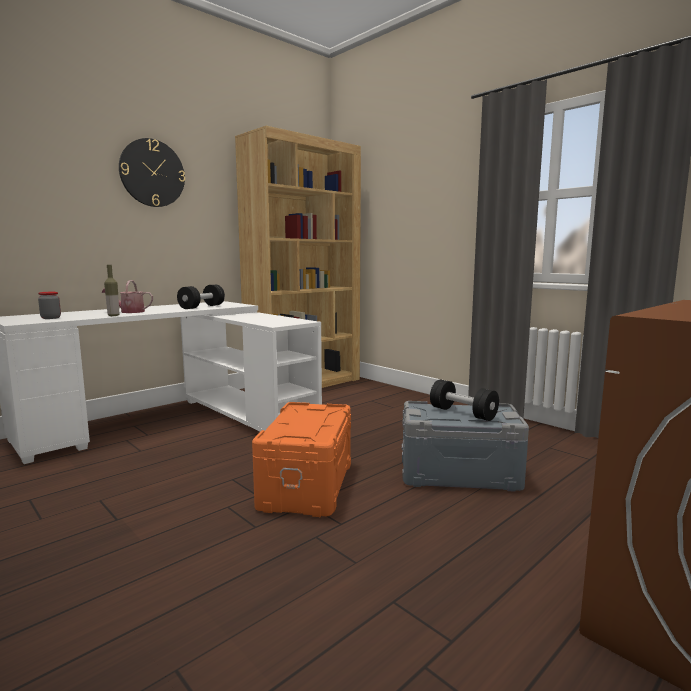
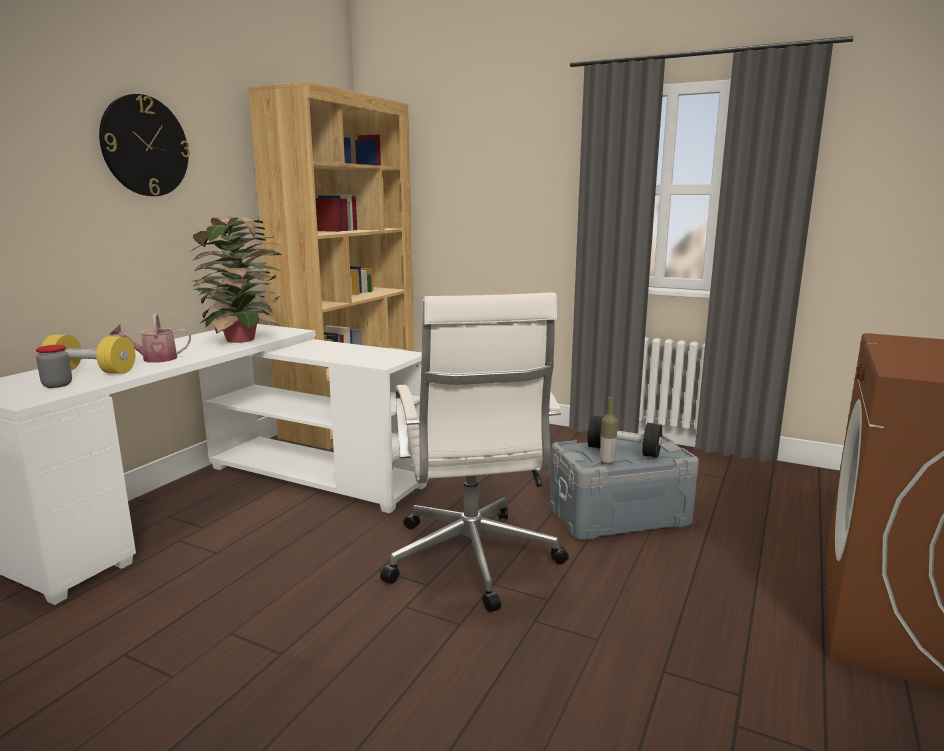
camera: 20 degrees left, 5 degrees up
(82, 314) = (91, 371): none -> yellow dumbbell
(113, 315) = (149, 370): bottle -> bottle (607, 462)
(202, 307) = (243, 339): black dumbbell -> potted plant
(305, 485) = (471, 560): orange storage box -> white office chair

